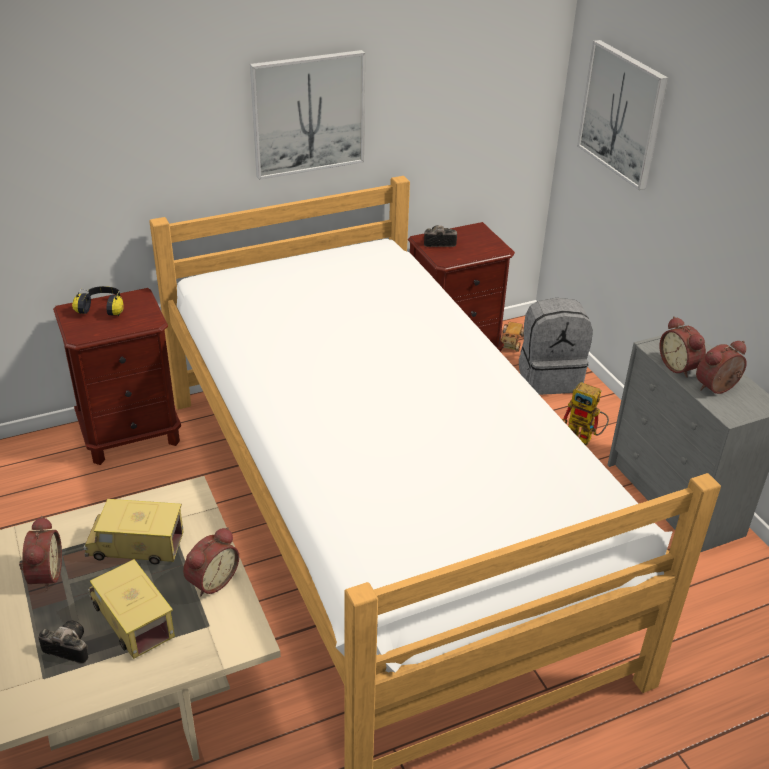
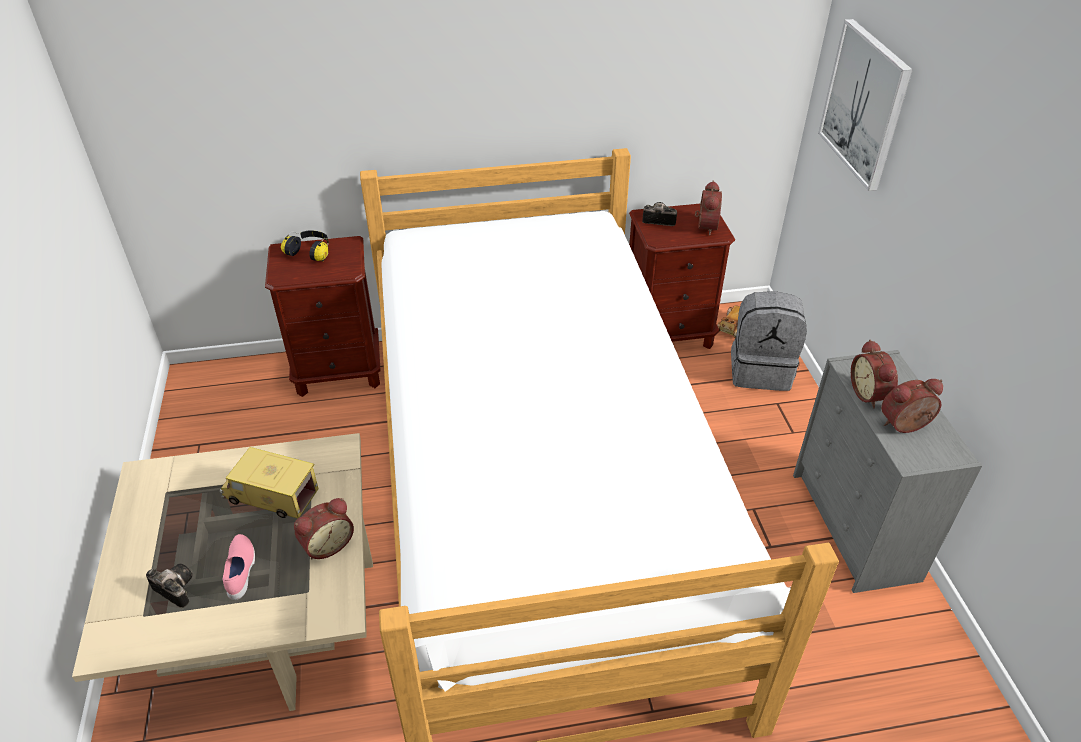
camera: 15 degrees right, 5 degrees up
(43, 575) = (181, 510): alarm clock -> alarm clock (704, 226)
(132, 619) = (241, 571): toy truck -> pink shoe
(308, 114) = (526, 77): picture -> none
(584, 439) = (777, 443): toy robot -> none

